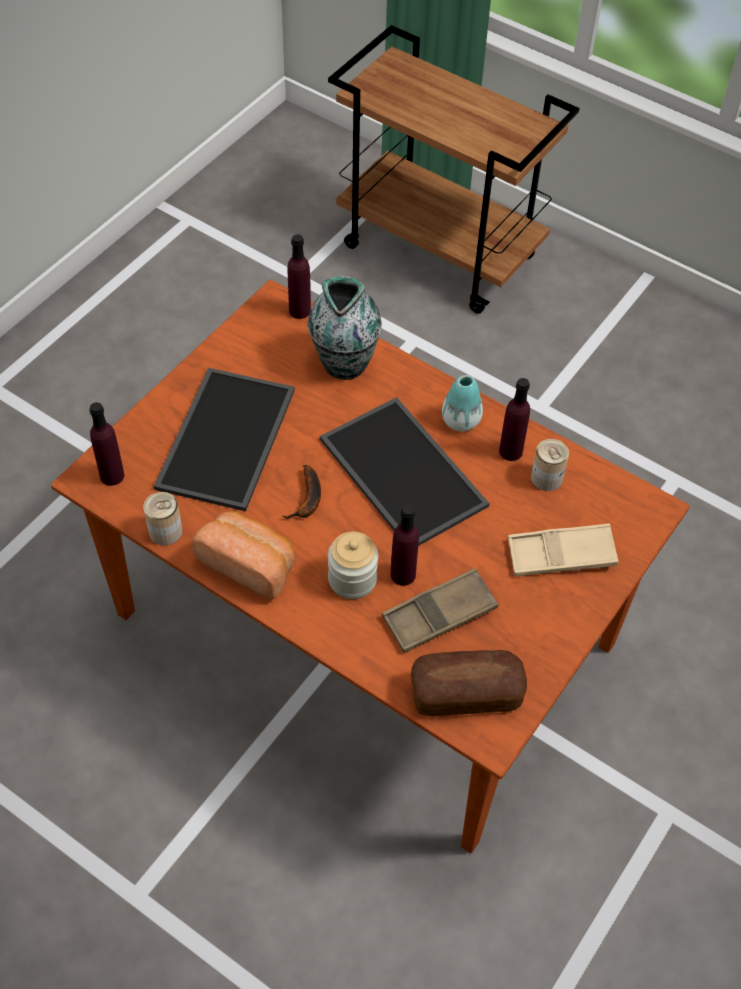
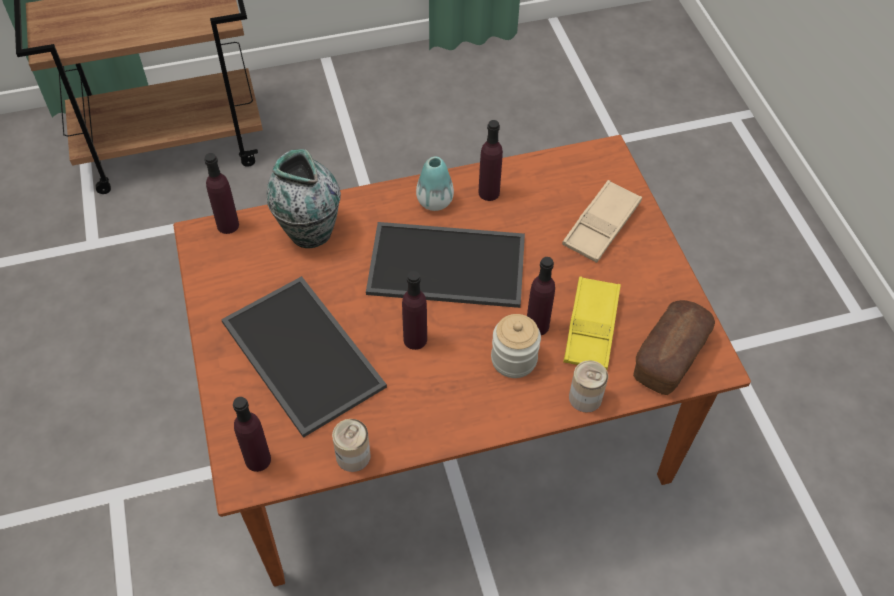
camera: 50 degrees left, 0 degrees up
(249, 563) = (439, 417): bread -> none
(308, 500) = (415, 339): banana -> purple bottle
(439, 615) = (591, 327): brown tray -> yellow tray
(546, 478) = (530, 189): can -> can (585, 398)

